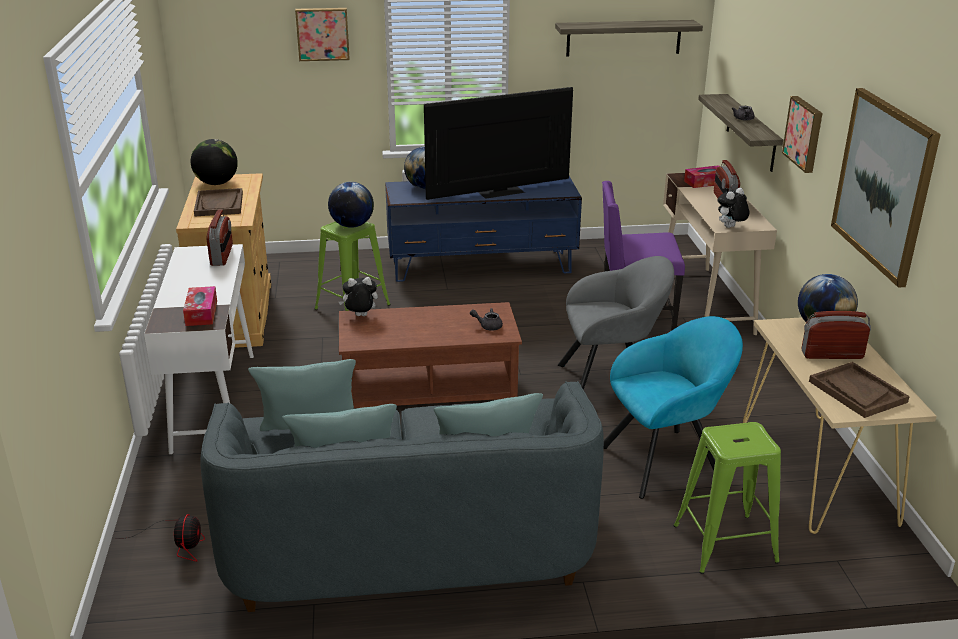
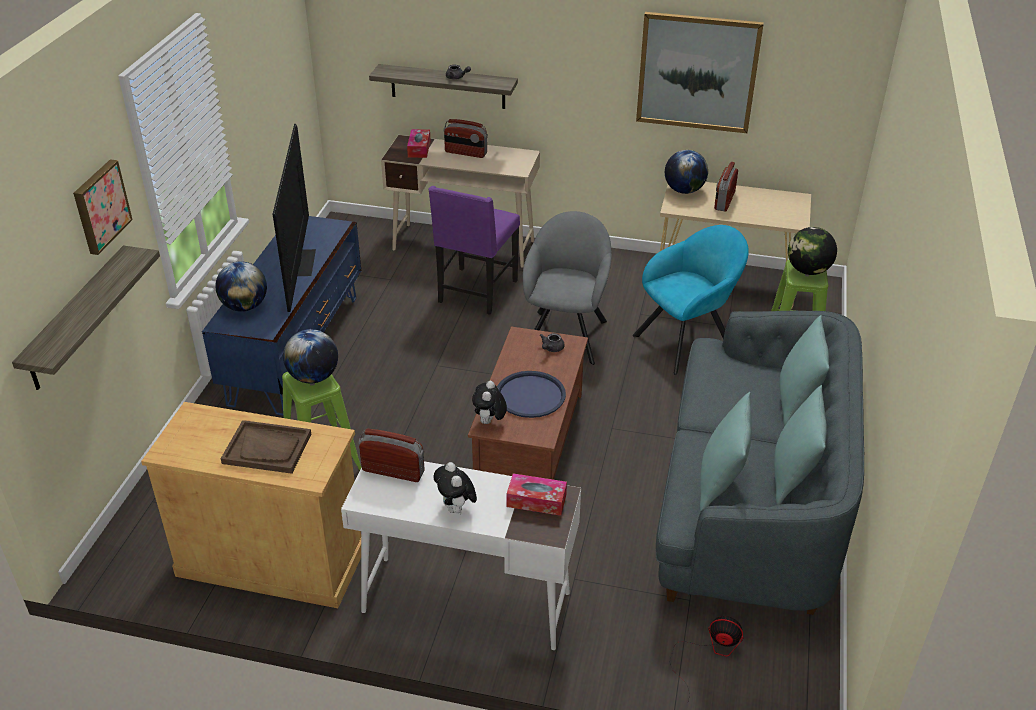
camera: 70 degrees left, 10 degrees up
(216, 183) = (189, 444): globe -> globe (808, 270)
(409, 328) = (530, 395): none -> blue tray
(623, 38) = (271, 53): shelf -> shelf (77, 319)
(666, 460) = (688, 341): turquoise armchair -> turquoise armchair turned 60 degrees clockwise
(730, 227) = (522, 167): plush toy -> plush toy (456, 509)
(805, 133) = (557, 65): picture -> none
(857, 391) = (775, 209): brown tray -> none

